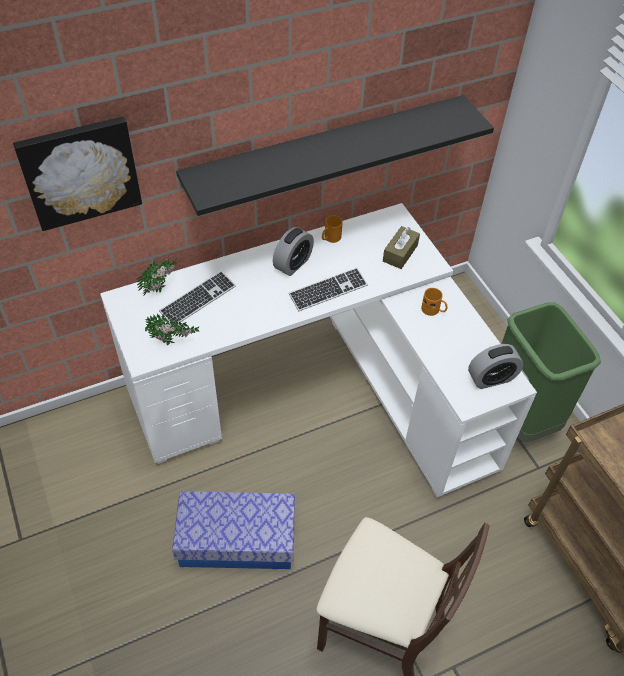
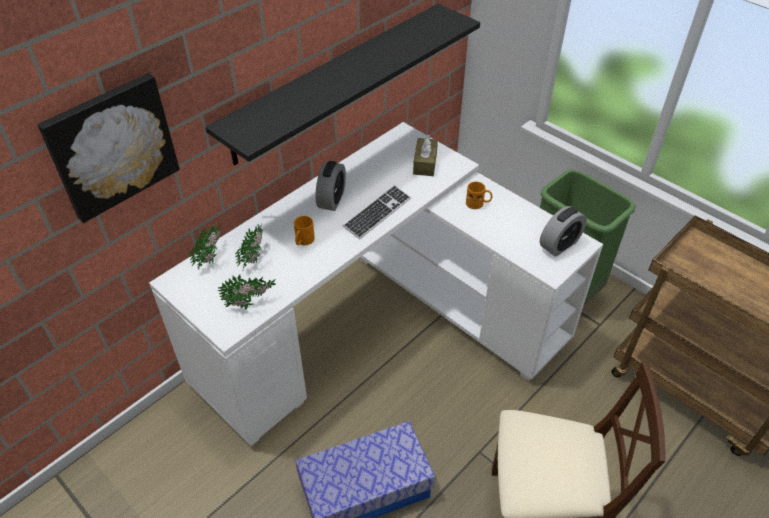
camera: 20 degrees left, 5 degrees down
(198, 300) = (255, 258): keyboard -> potted plant
(330, 238) = (355, 168): orange mug -> orange mug (303, 241)

